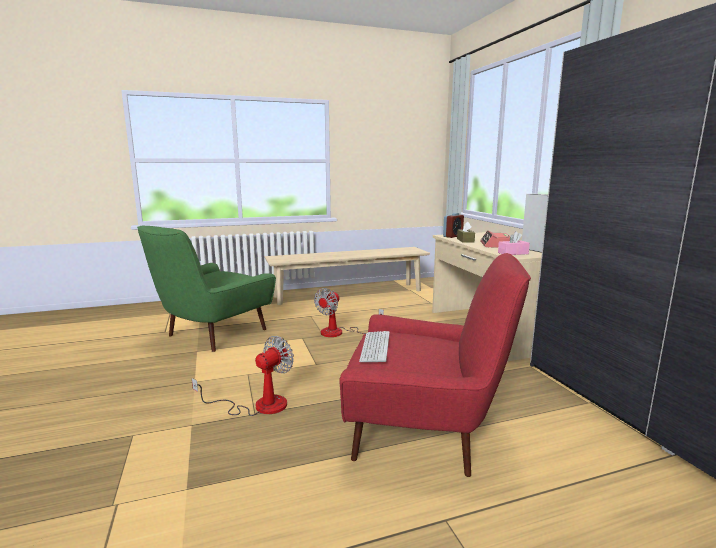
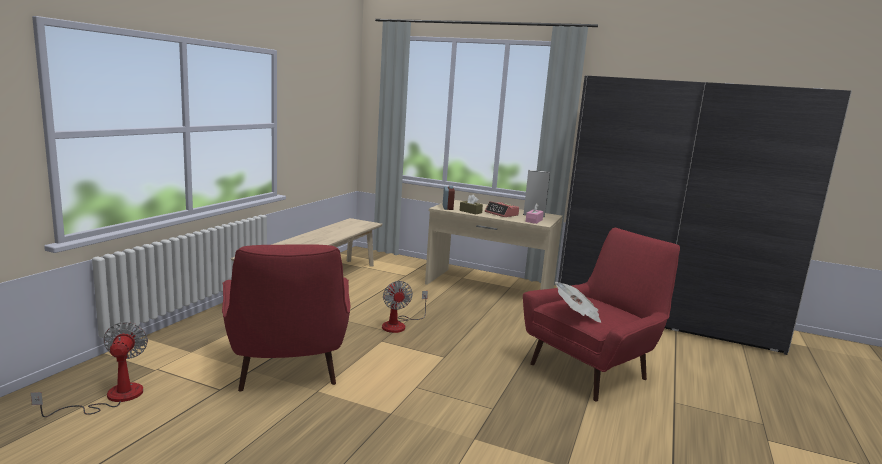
camera: 50 degrees left, 0 degrees up
(213, 334) = (287, 370): green armchair -> red armchair
(259, 405) = (481, 402): fan -> fan (111, 398)
(375, 347) = (577, 314): keyboard -> newspaper

